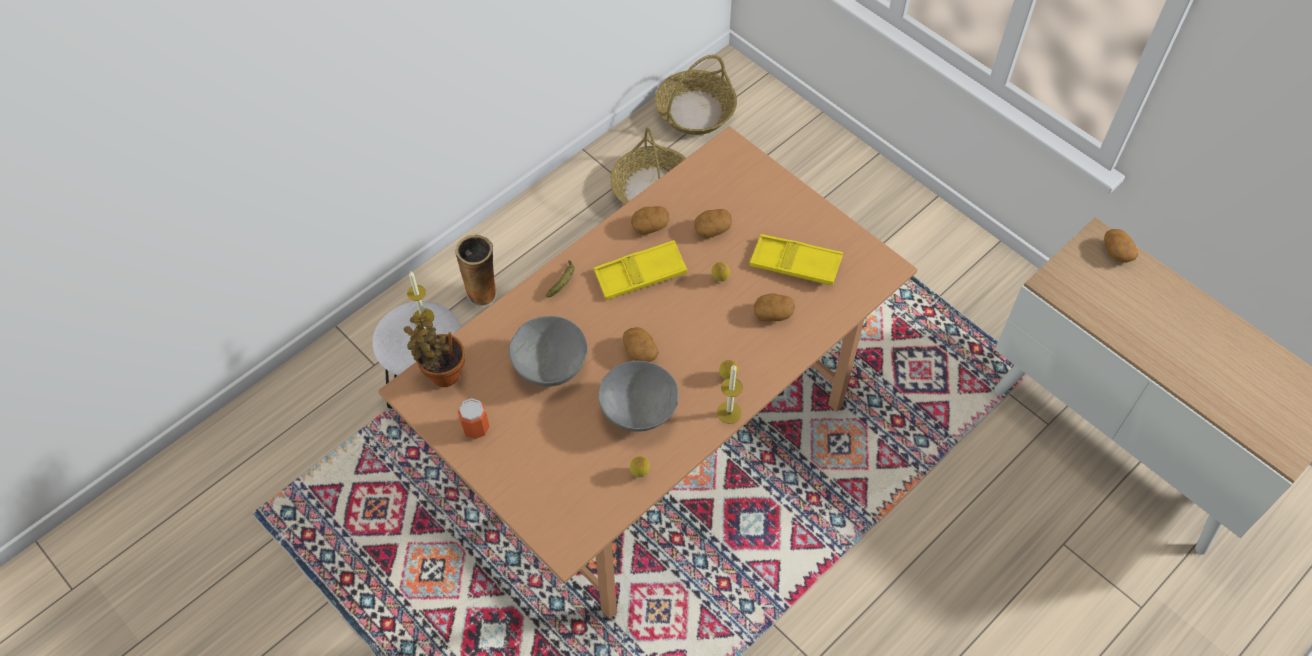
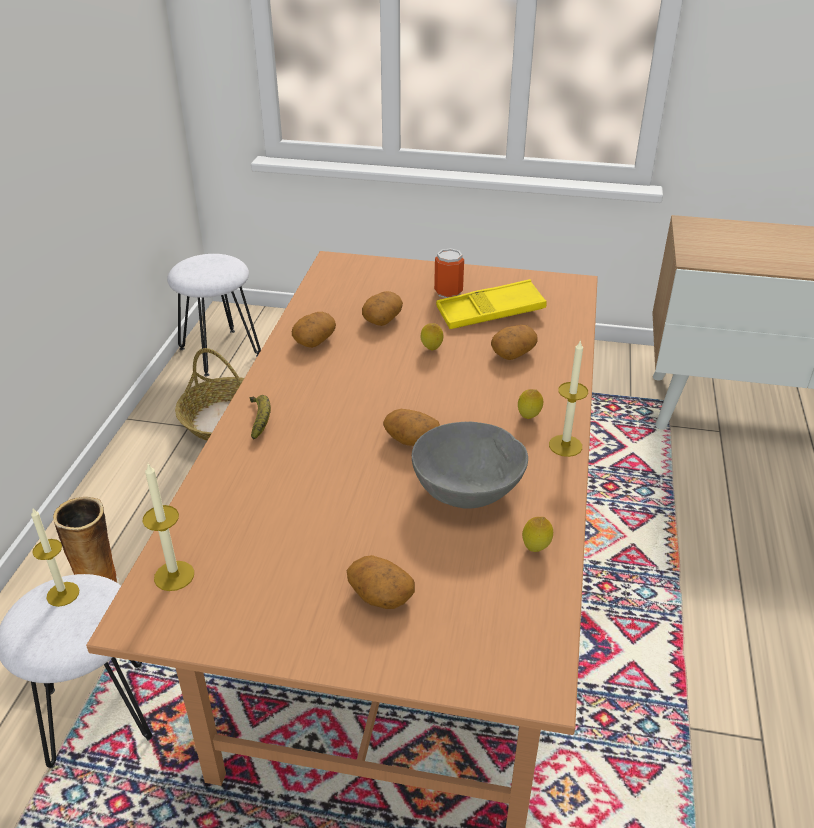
camera: 35 degrees left, 20 degrees down
(442, 372) = (174, 576): potted plant -> candle
(476, 428) = (277, 613): can -> can (448, 292)
(550, 365) = (317, 500): grey bowl -> none
(640, 274) = (344, 379): yellow tray -> none
(695, 112) = (220, 352): basket -> white stool
(1116, 252) = (713, 226): potato -> potato (380, 595)

